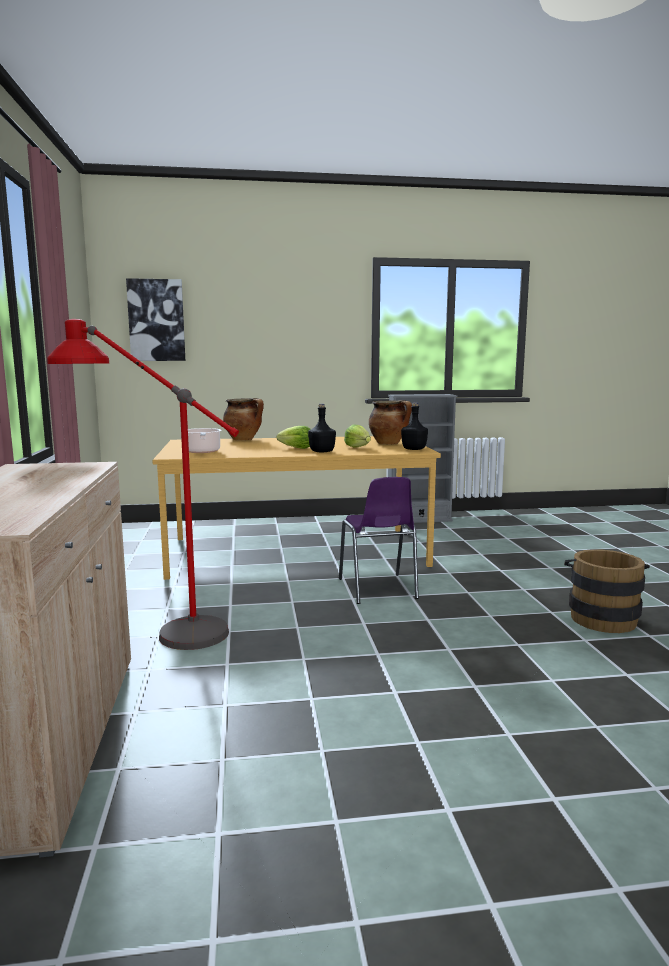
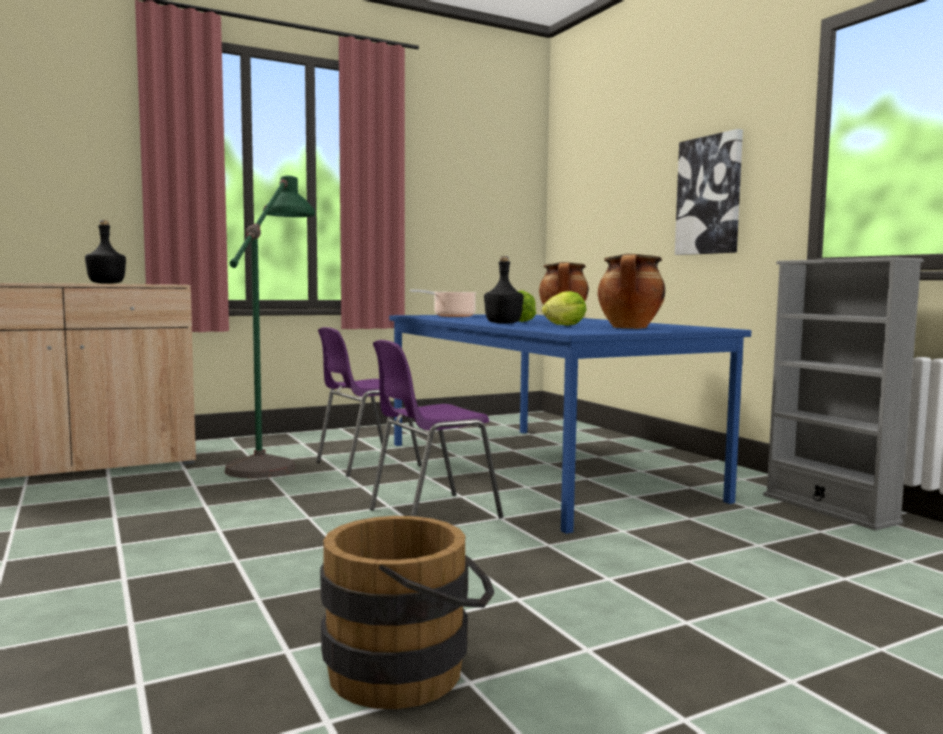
camera: 70 degrees right, 5 degrees down
(154, 626) = (275, 458): red floor lamp -> green floor lamp
(156, 320) = (587, 181): picture -> picture (709, 195)
(223, 595) = (365, 464): none -> purple chair
(296, 551) = (541, 469): orange dining table -> blue dining table
(414, 449) = (588, 331): black bottle -> black bottle (106, 283)

